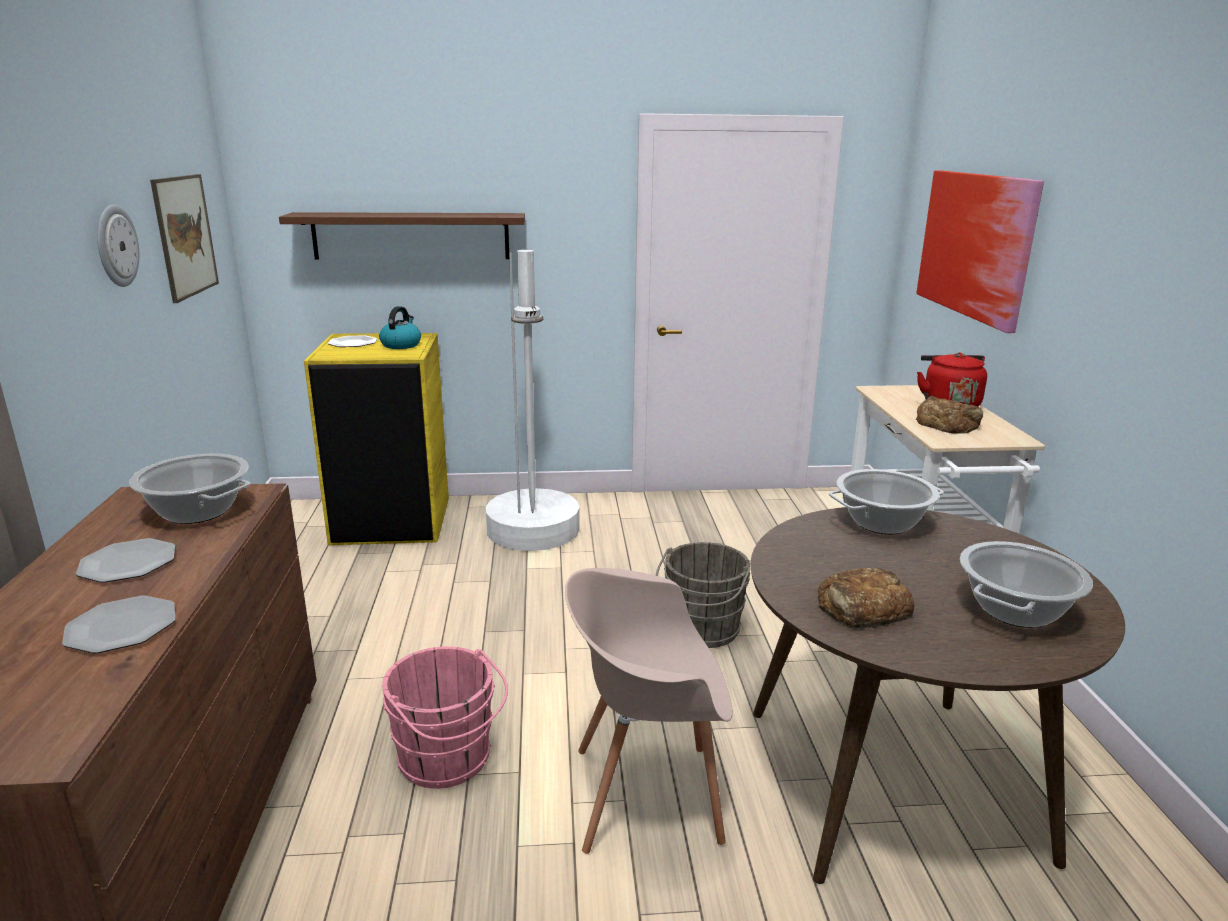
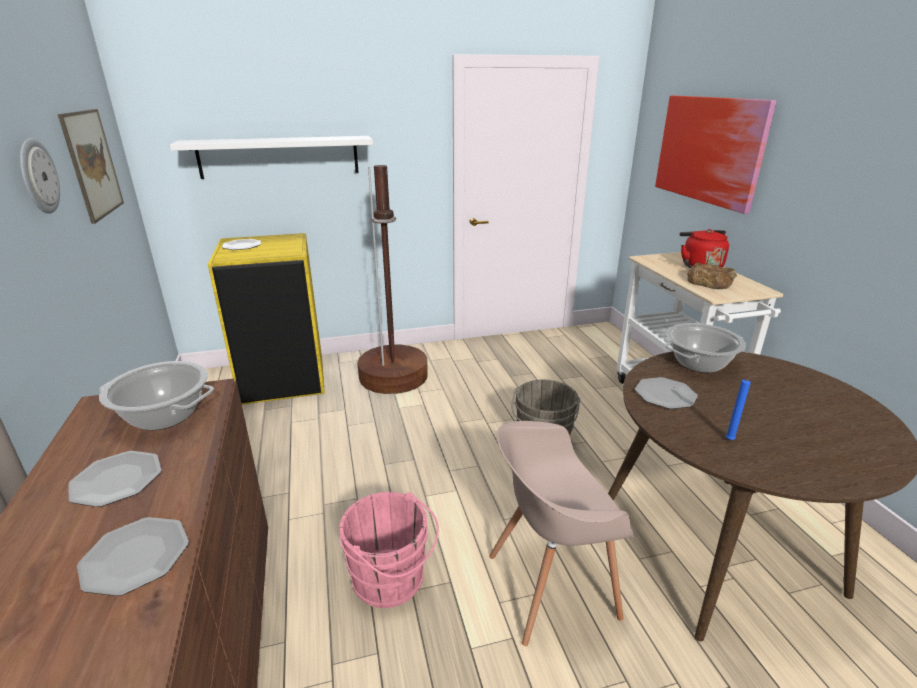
camera: 10 degrees left, 5 degrees up
(401, 345) = (282, 245): kettle -> none
(411, 236) = (279, 157): brown shelf -> white shelf
(533, 530) = (393, 376): white floor lamp -> brown floor lamp
(810, 553) = (665, 395): none -> plate
(862, 608) = (731, 440): bread -> blue candle
(1015, 610) = (833, 428): cooking pot -> none

